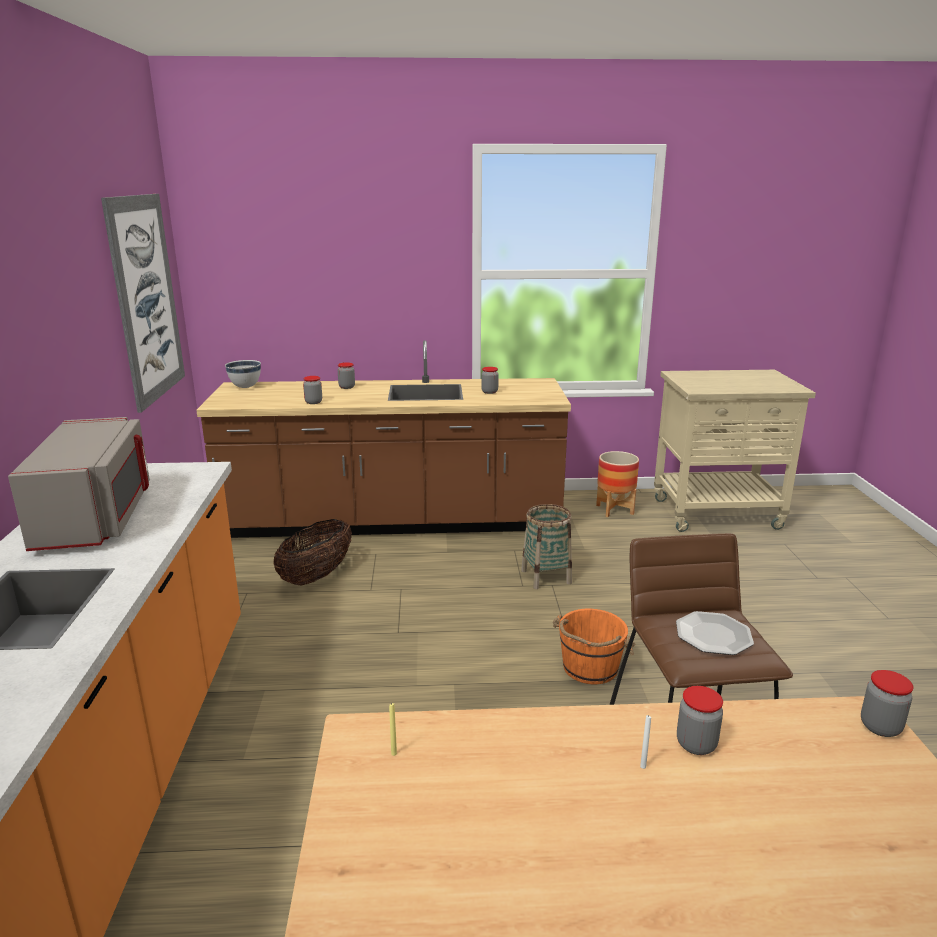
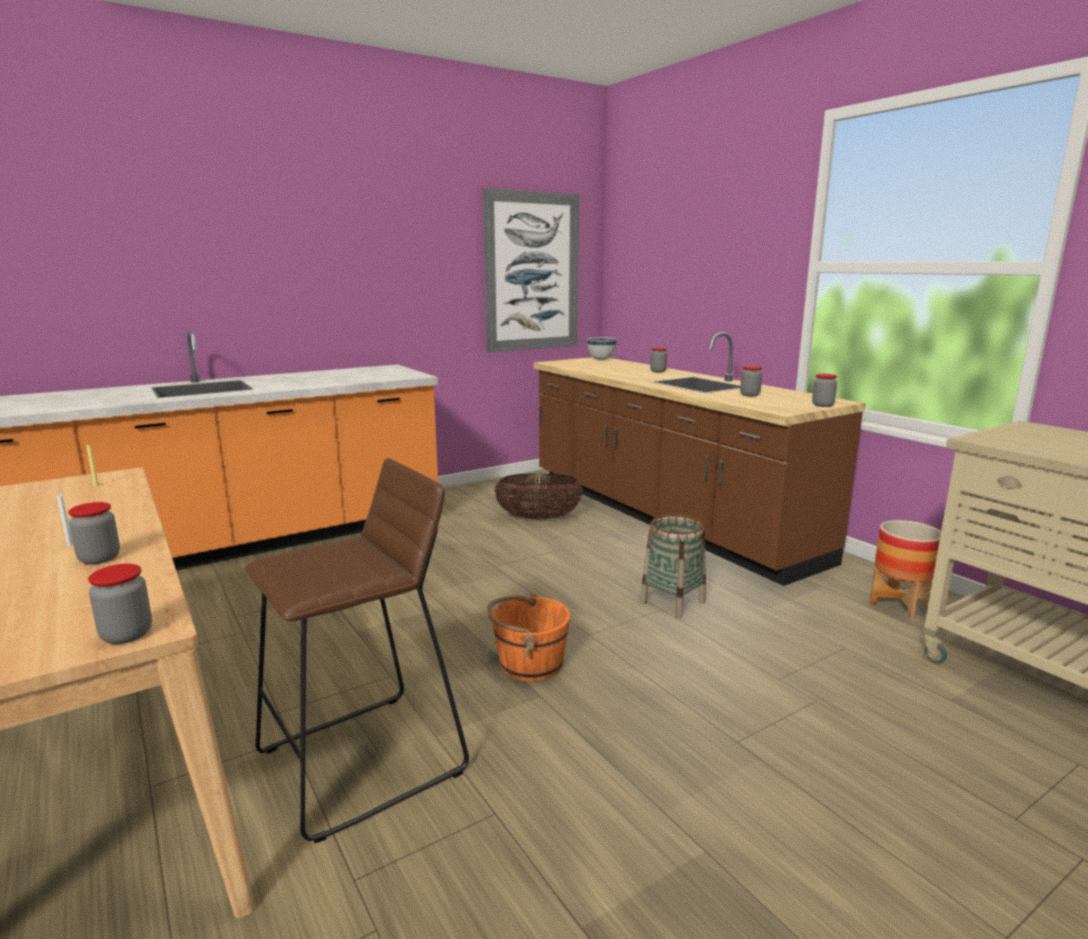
camera: 60 degrees right, 5 degrees down
(97, 517) = (320, 377): grey microwave -> none
(313, 402) = (602, 372): jar -> jar (822, 405)
(713, 635) = (335, 565): plate -> none

